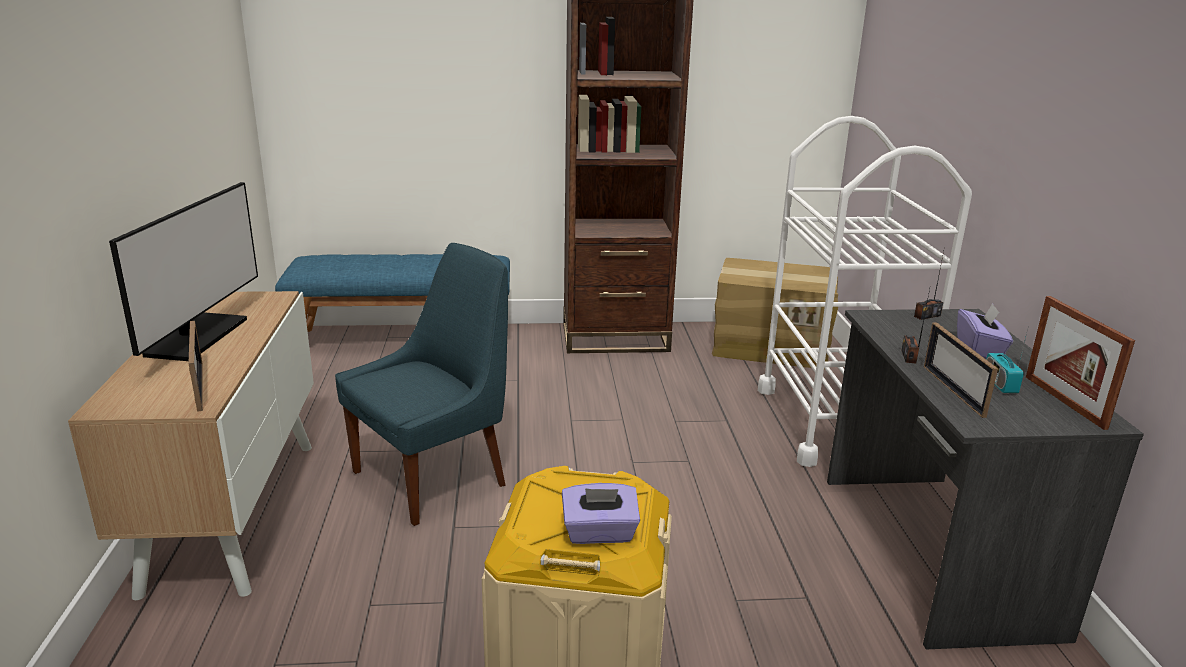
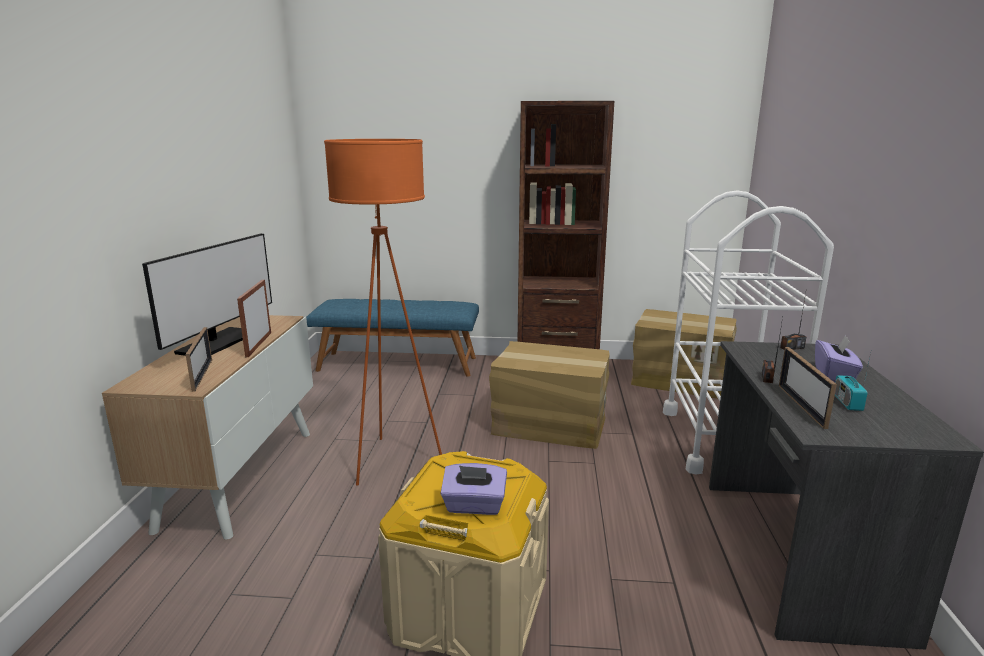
camera: 10 degrees right, 5 degrees down
(434, 476) = (392, 461): blue chair -> orange floor lamp
(622, 415) = (549, 425): none -> cardboard box
(1064, 401) = (907, 420): picture frame -> picture frame (259, 344)

